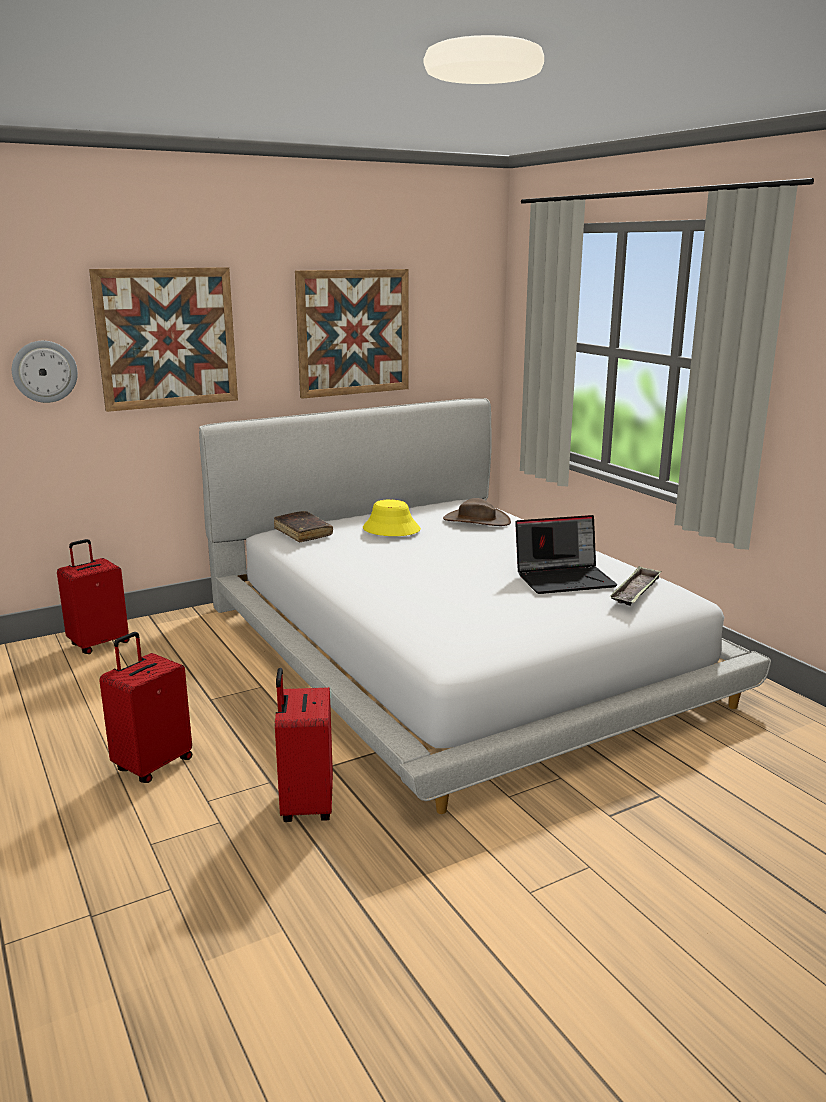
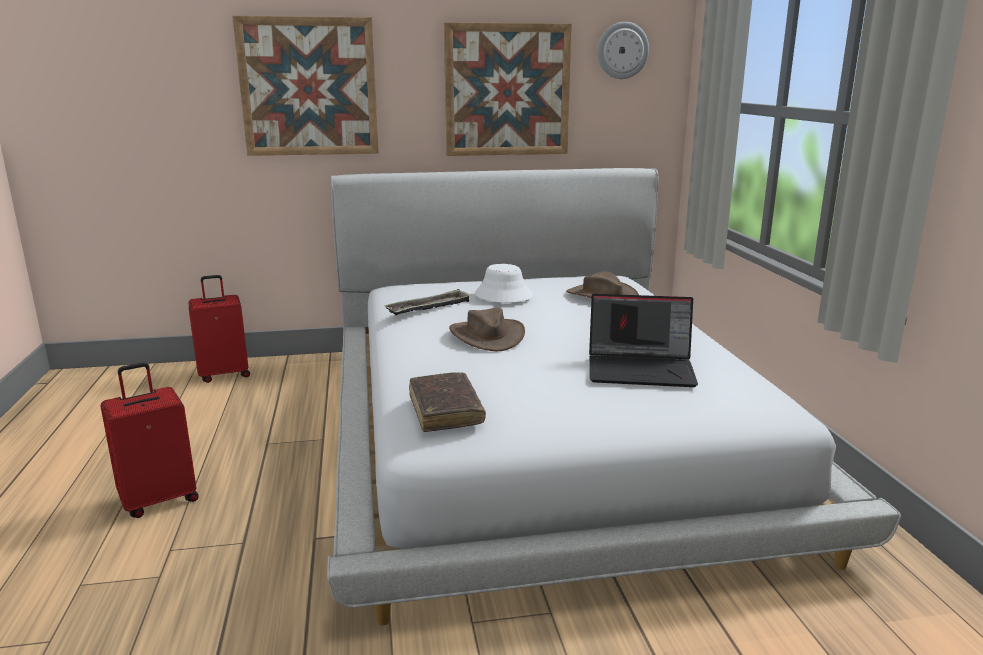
camera: 20 degrees right, 0 degrees up
(44, 371) = (190, 114): wall clock -> wall clock (622, 50)
(303, 533) = (415, 290): brown book -> brown book (445, 410)
(305, 805) = (253, 578): red suitcase -> none
(391, 529) = (503, 295): yellow hat -> white hat
(416, 567) = (486, 336): none -> brown hat
(636, 591) = (719, 396): tray -> tray (429, 307)

